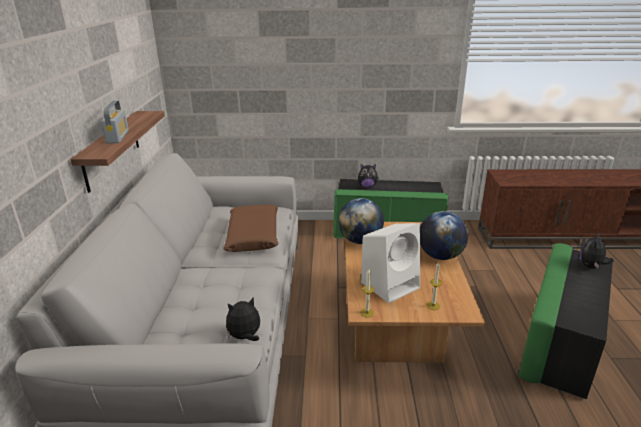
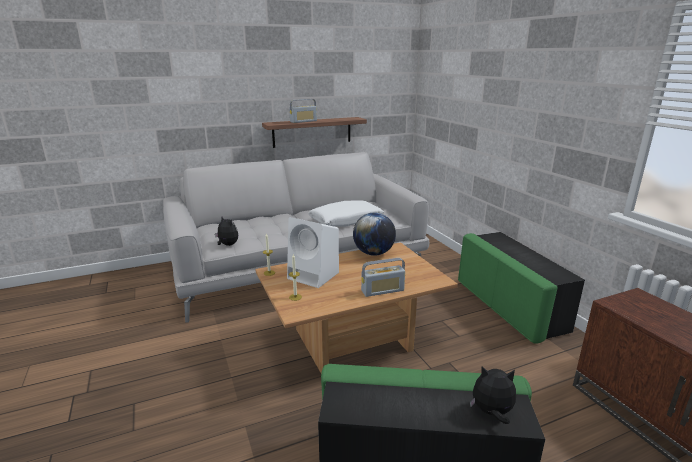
camera: 65 degrees right, 5 degrees down
(253, 235) = (346, 220): brown pillow -> white pillow
(367, 186) = (503, 245): plush toy -> none
(440, 256) = (382, 291): globe -> radio

